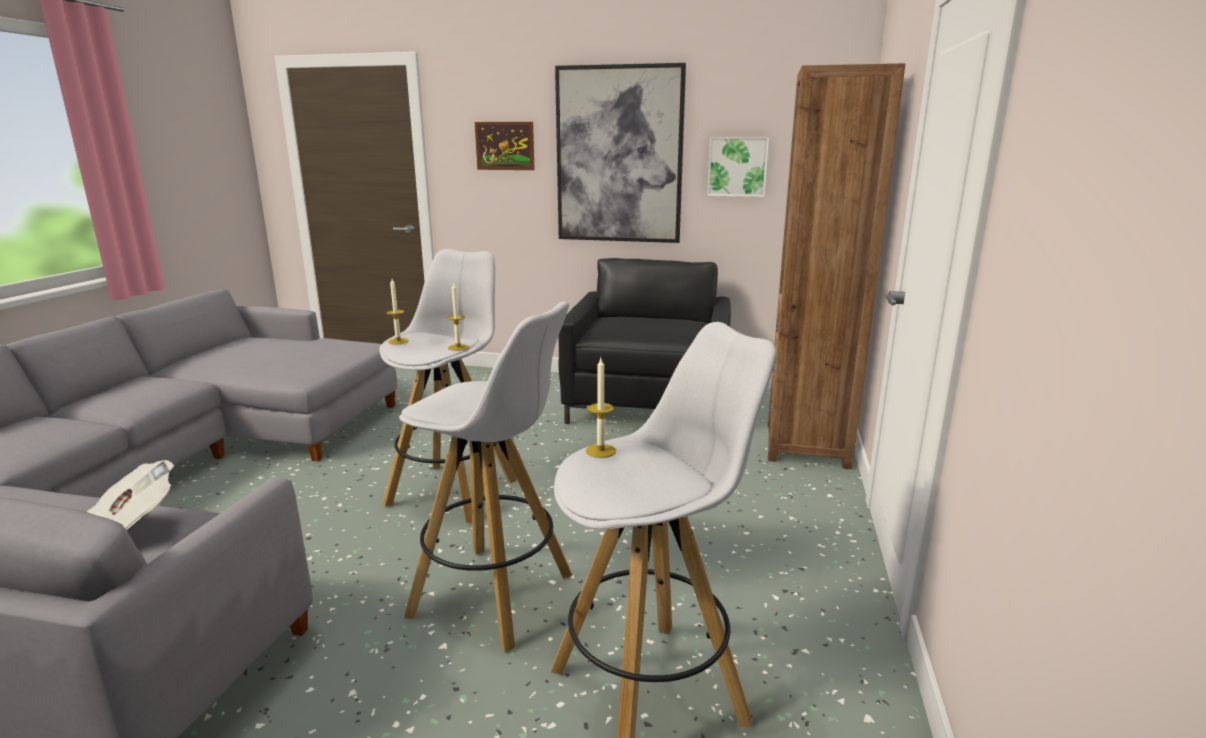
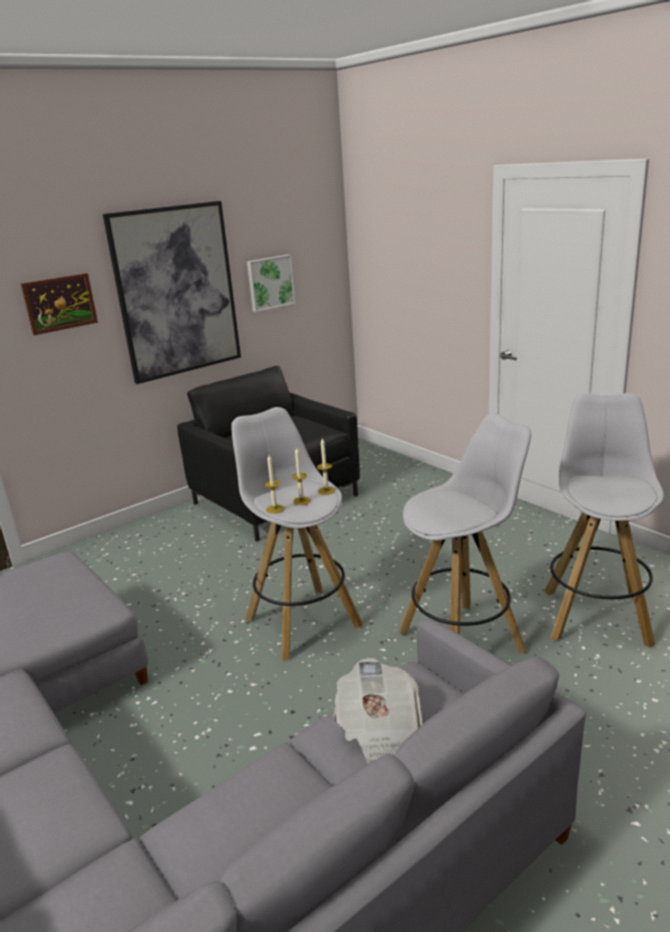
camera: 50 degrees left, 5 degrees up
(600, 451) = (576, 488): candle -> candle (301, 501)
(807, 445) = (408, 474): brown bookcase -> none

